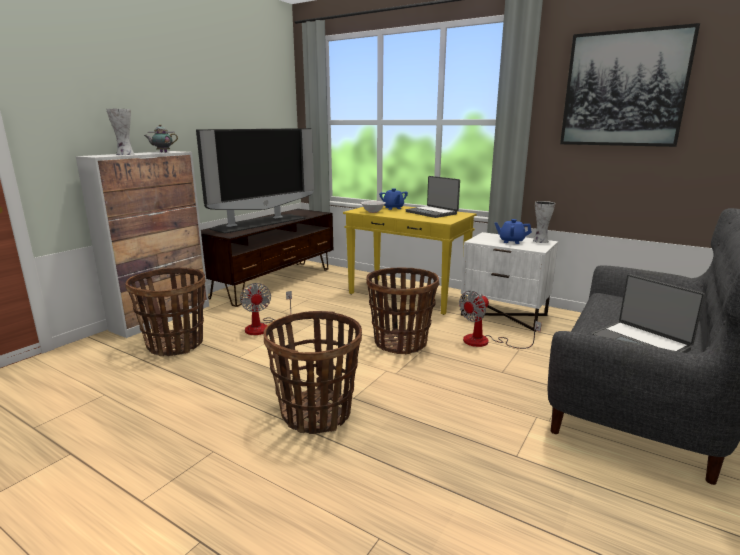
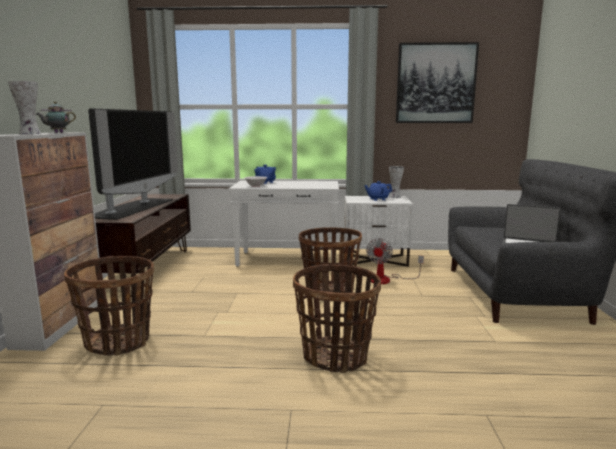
camera: 30 degrees left, 5 degrees down
(263, 327) = (191, 307): fan -> none
(408, 296) = (288, 259): yellow console table -> white console table
(432, 213) = (305, 183): laptop -> none

